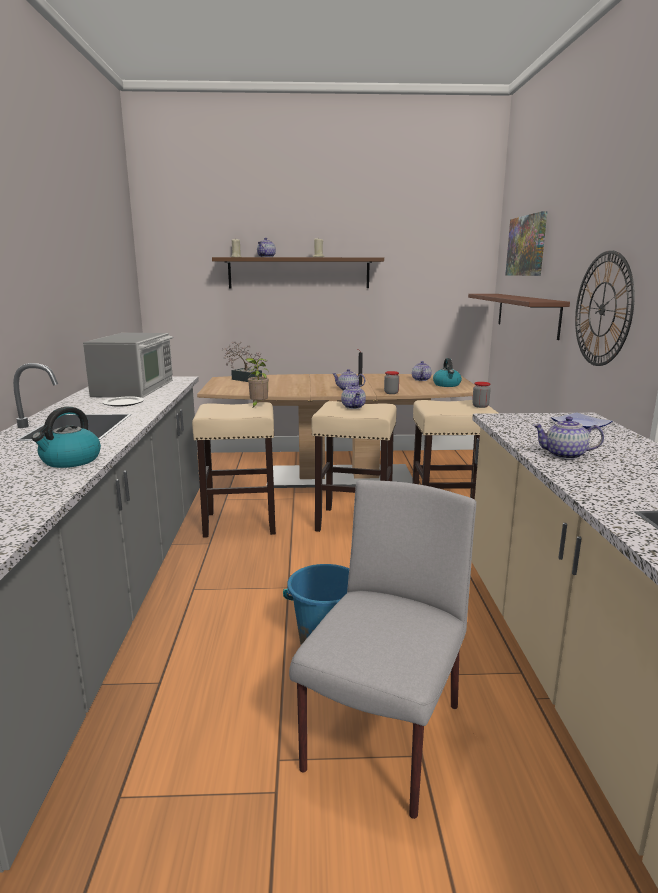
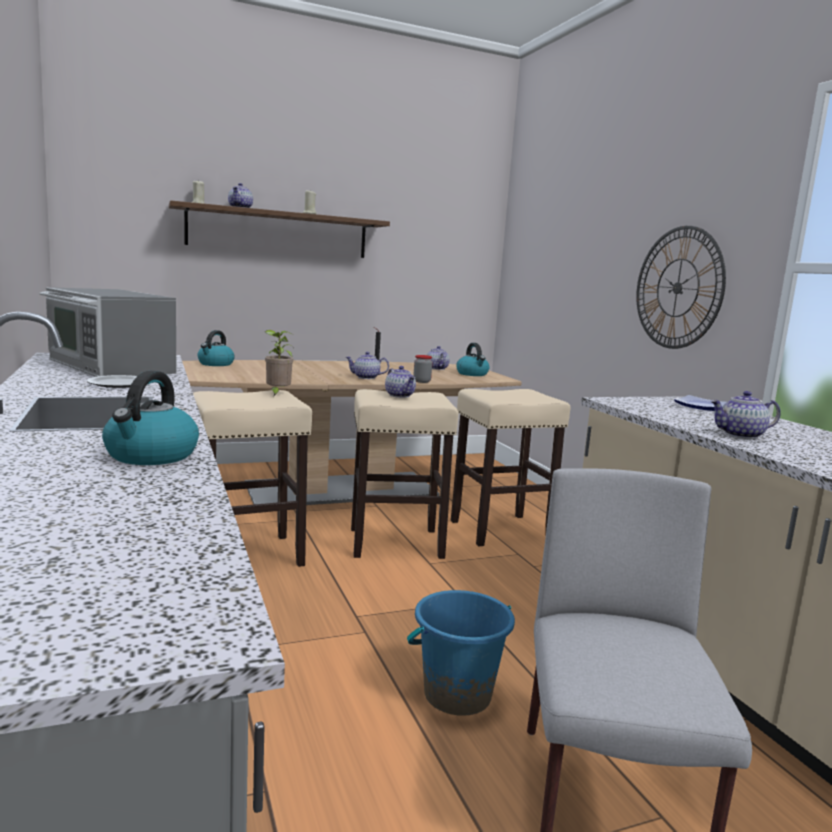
camera: 20 degrees left, 5 degrees down
(136, 388) = (109, 366): microwave -> microwave turned 150 degrees clockwise
(244, 379) = (215, 364): potted plant -> kettle
(480, 406) = (539, 395): jar -> none
(526, 314) = (556, 295): brown shelf -> none
(527, 246) = (554, 221): picture -> none

